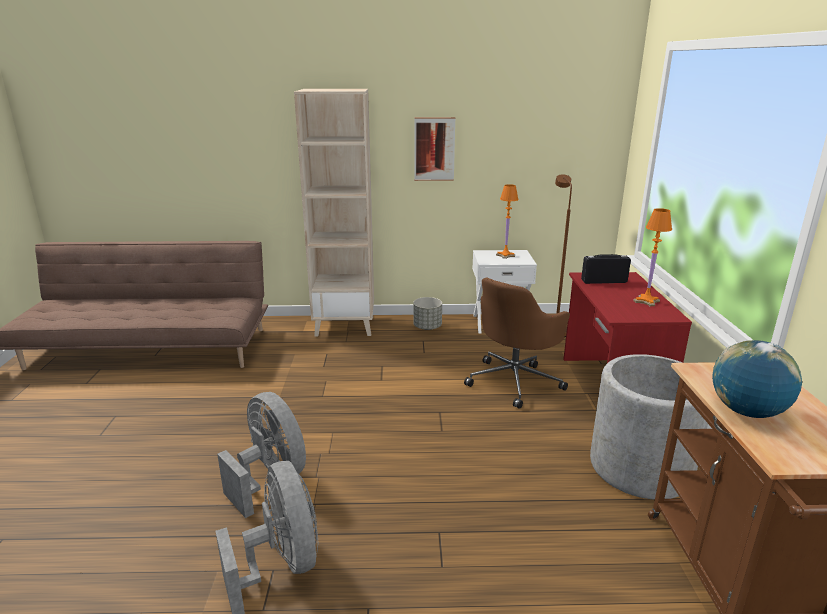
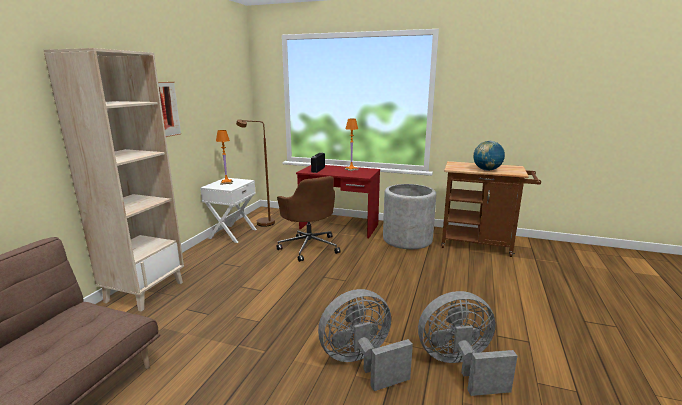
camera: 70 degrees left, 5 degrees down
(427, 327) = (202, 257): grey planter -> none

